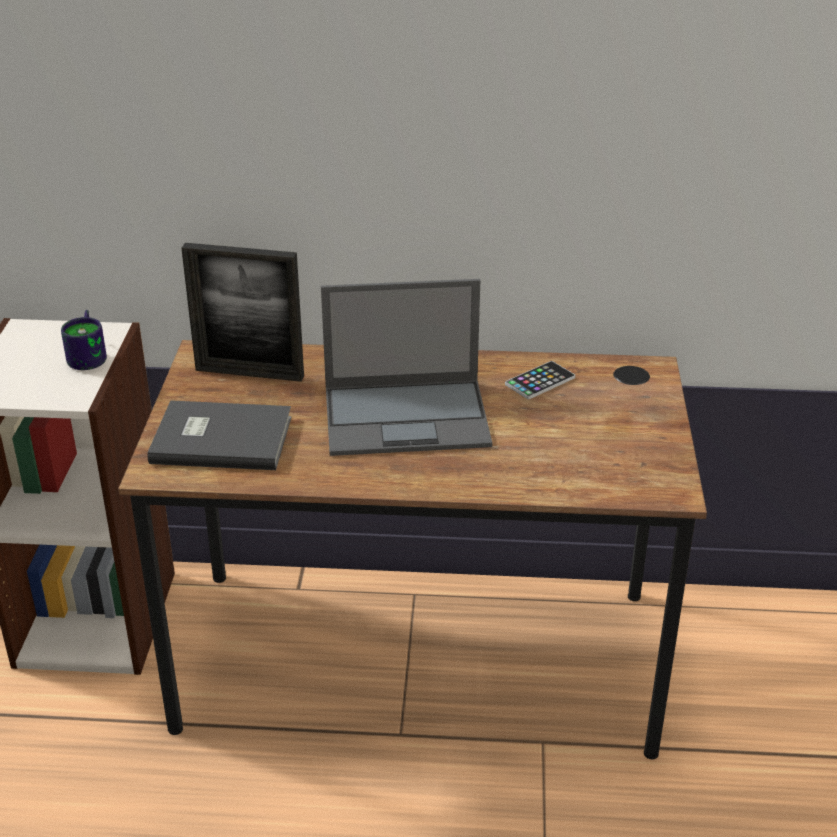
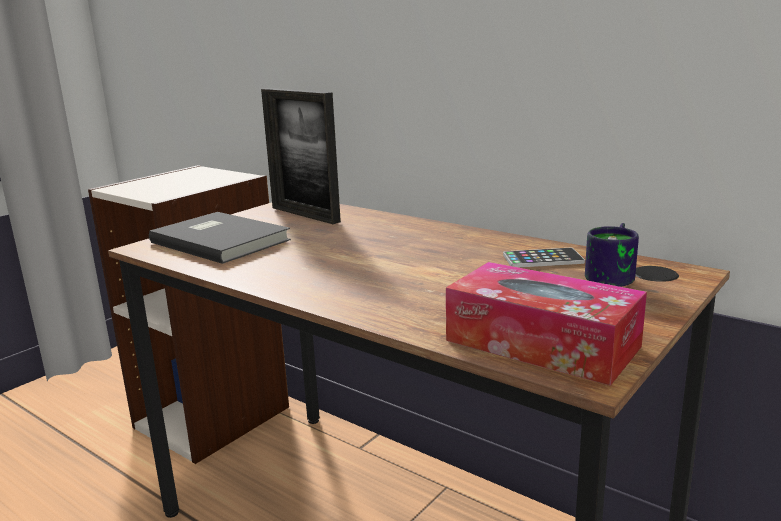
camera: 35 degrees right, 15 degrees down
(90, 355) = (208, 183): mug -> mug (615, 275)
(408, 417) = (381, 257): laptop -> none
(624, 475) = (541, 343): none -> tissue box

